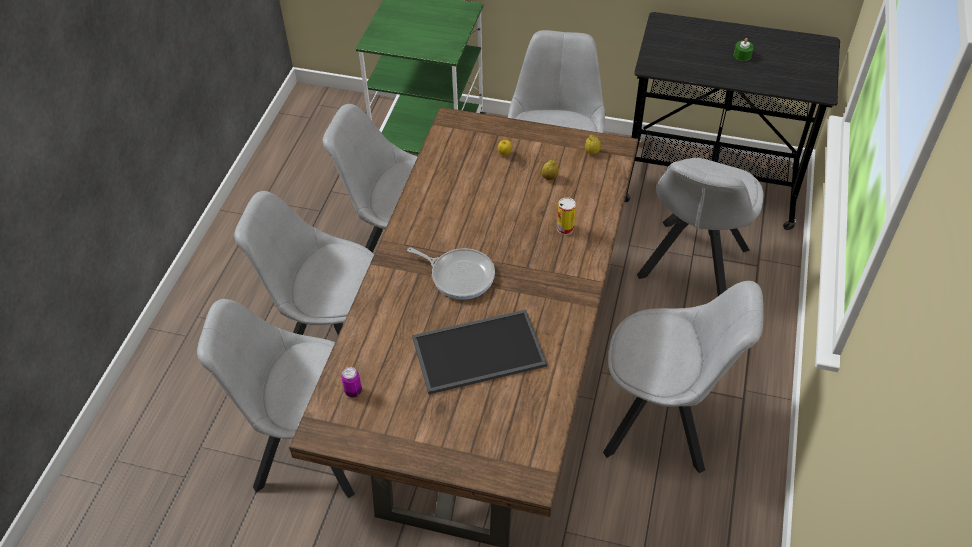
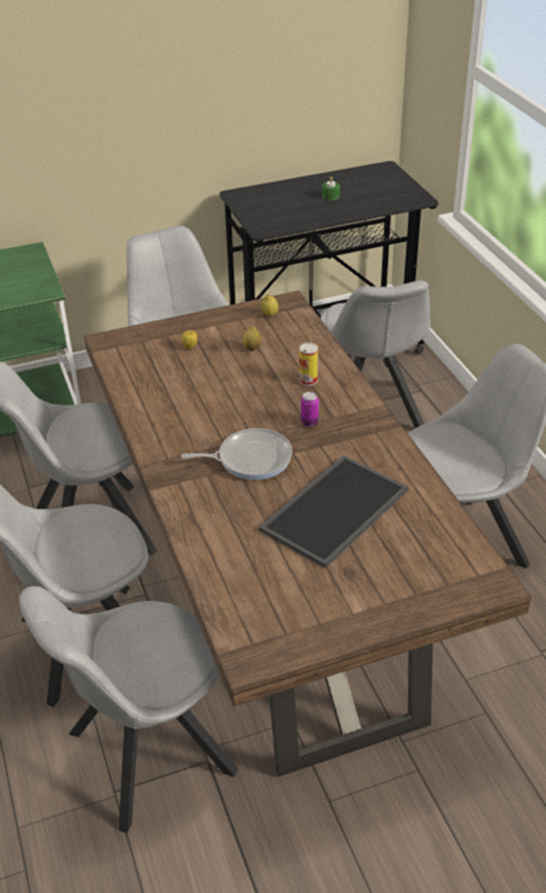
camera: 35 degrees left, 10 degrees down
(353, 391) = (248, 605): can -> can (309, 422)

